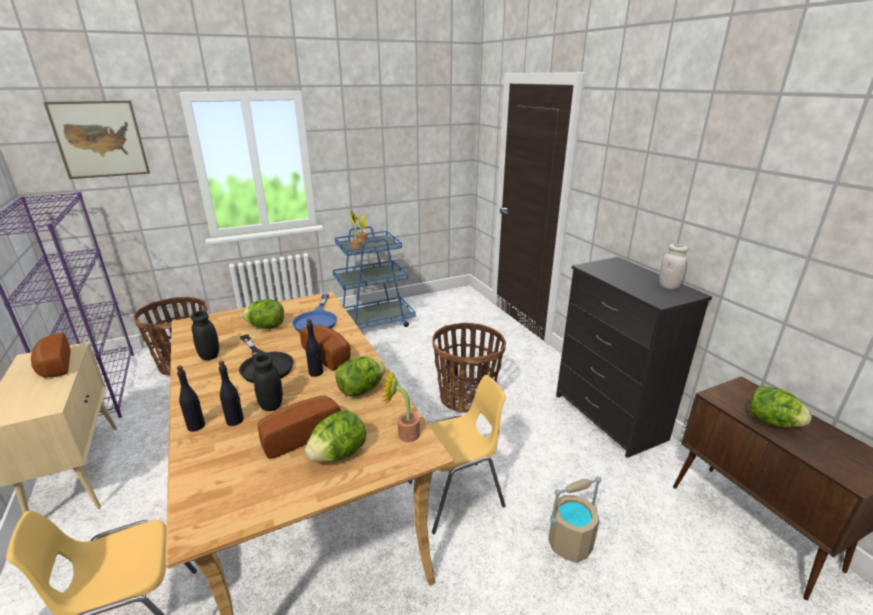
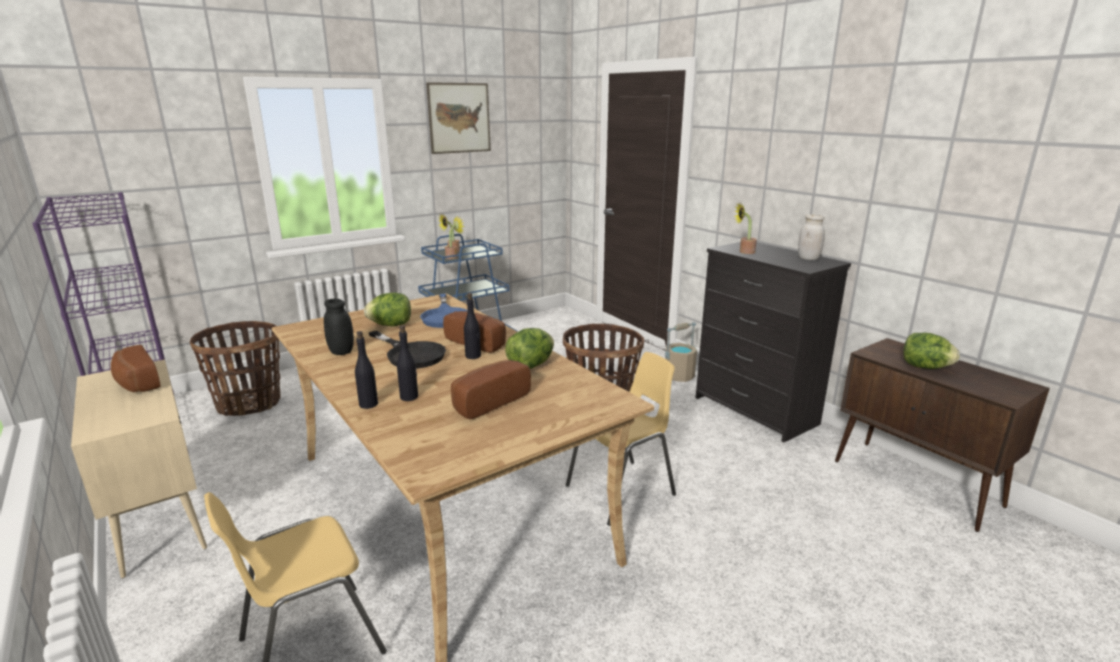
camera: 10 degrees left, 5 degrees down
(100, 139) = (146, 130): picture -> picture (459, 118)
(271, 405) = (441, 383): black jar -> none
(338, 454) = (538, 411): lettuce -> none
(404, 434) = (595, 392): potted plant -> potted plant (743, 252)
(570, 542) = (750, 516): beige bucket -> beige bucket (679, 376)

